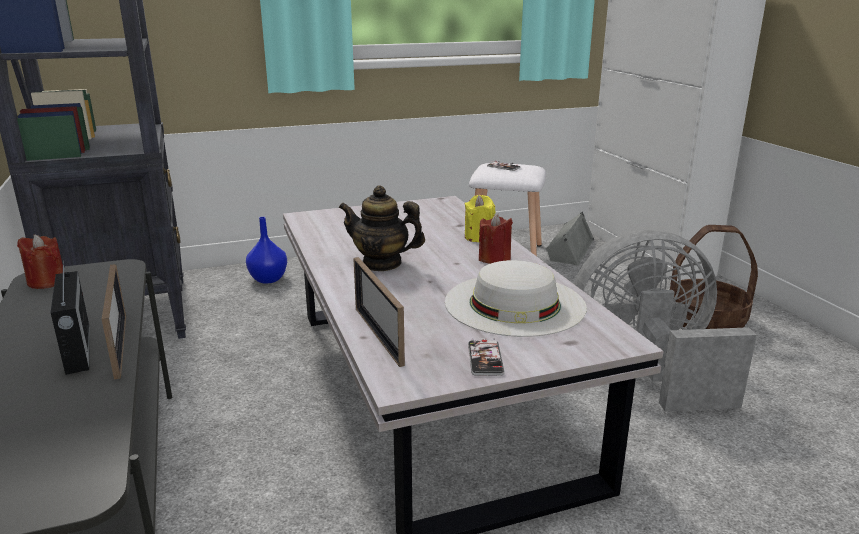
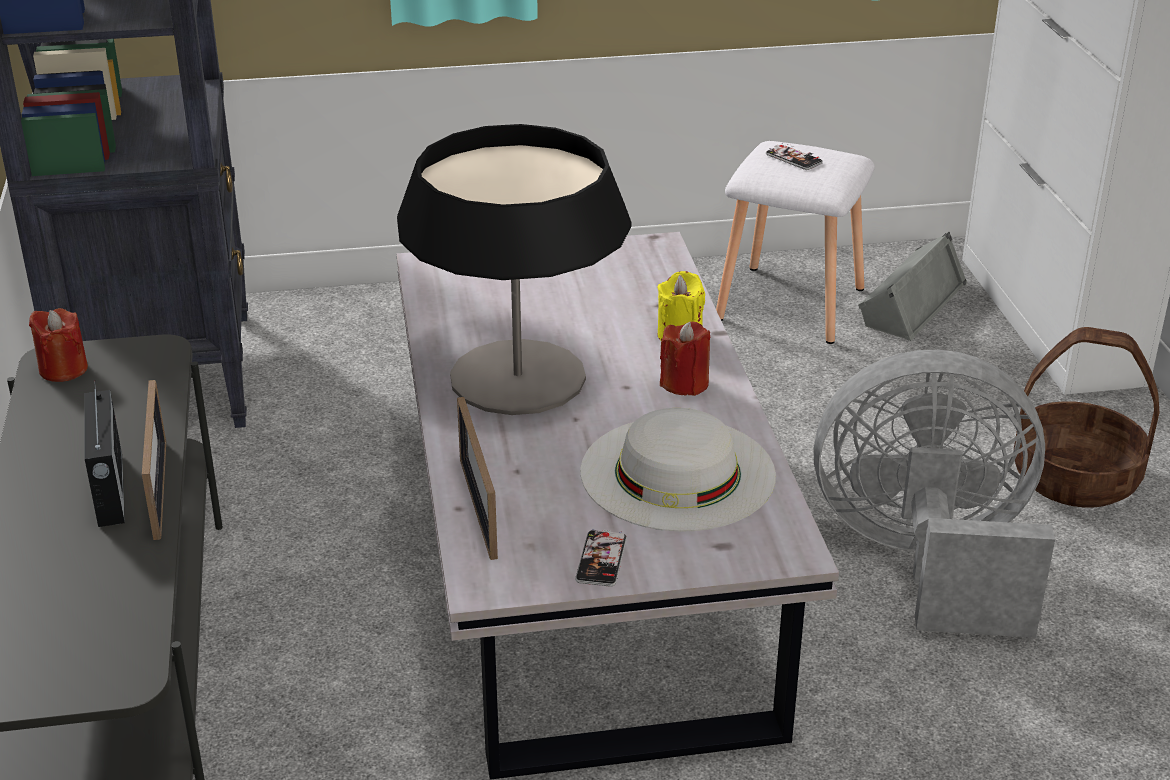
camera: 10 degrees right, 10 degrees up
(268, 279) = (382, 323): blue vase -> none
(382, 263) = (518, 377): teapot -> table lamp

